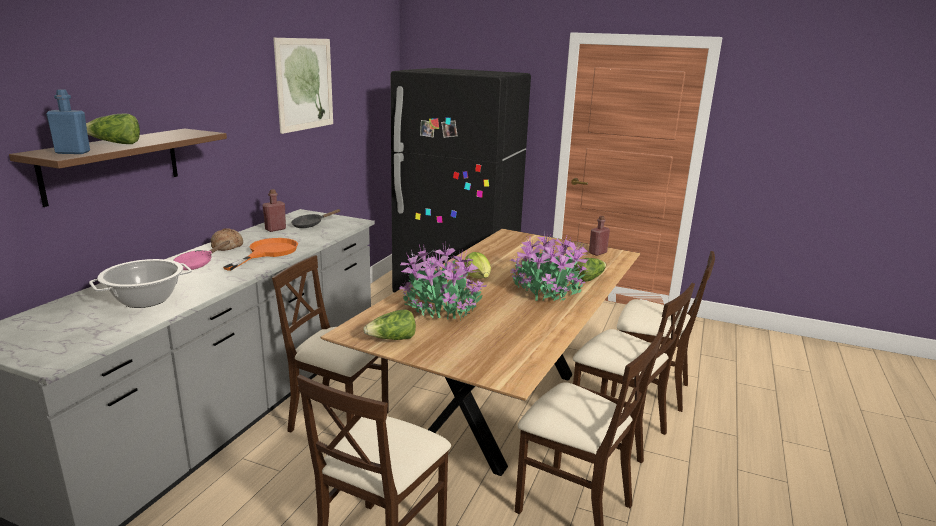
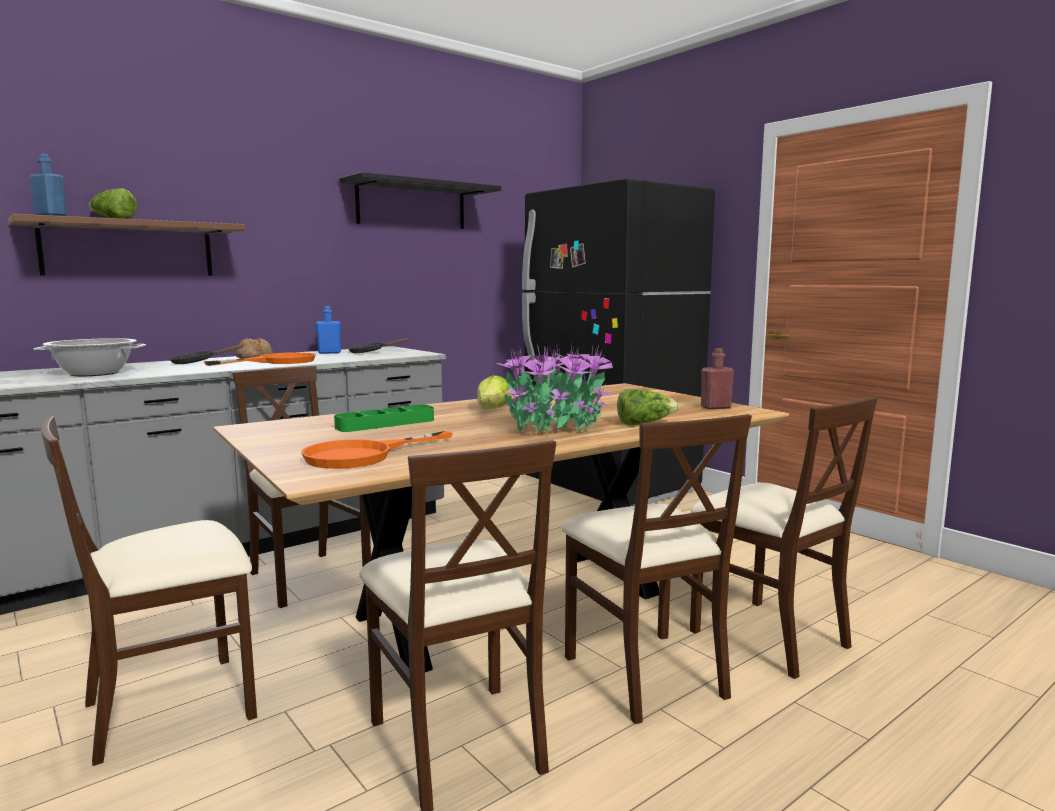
camera: 30 degrees right, 10 degrees down
(197, 264) = (197, 362): pink frying pan -> black frying pan
(275, 229) = (329, 353): red bottle -> blue bottle
(305, 84) = (411, 205): picture -> black shelf
(392, 339) = (272, 436): lettuce -> none
(440, 308) = (385, 424): potted plant -> green tray
(494, 348) = (362, 455): none -> orange frying pan

